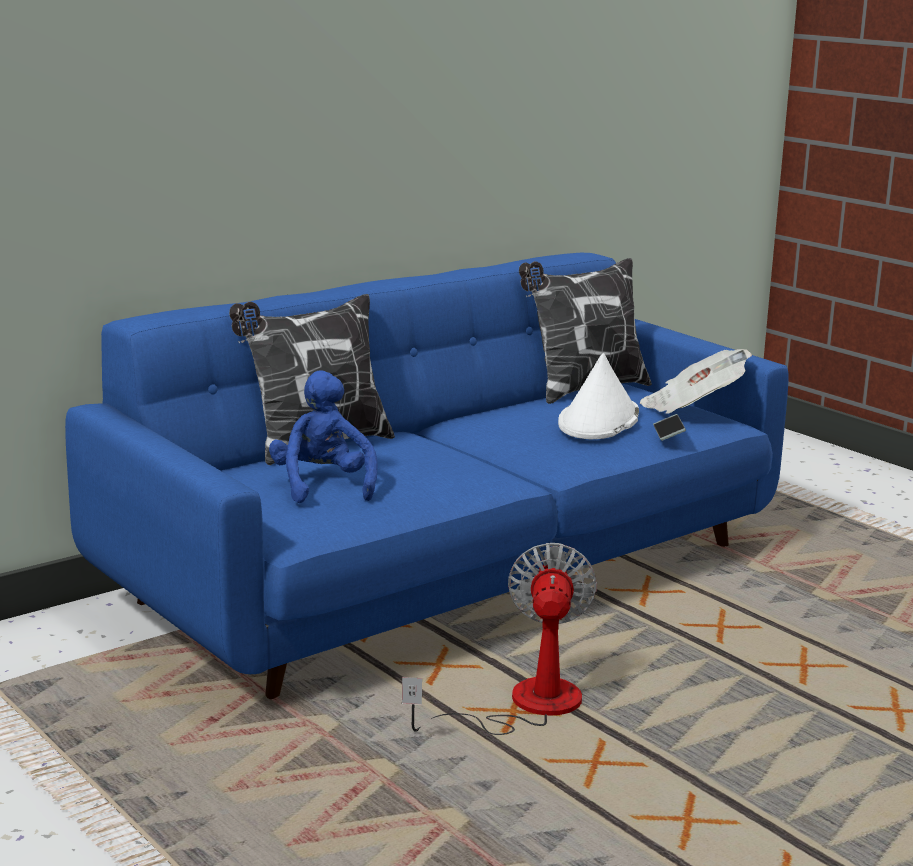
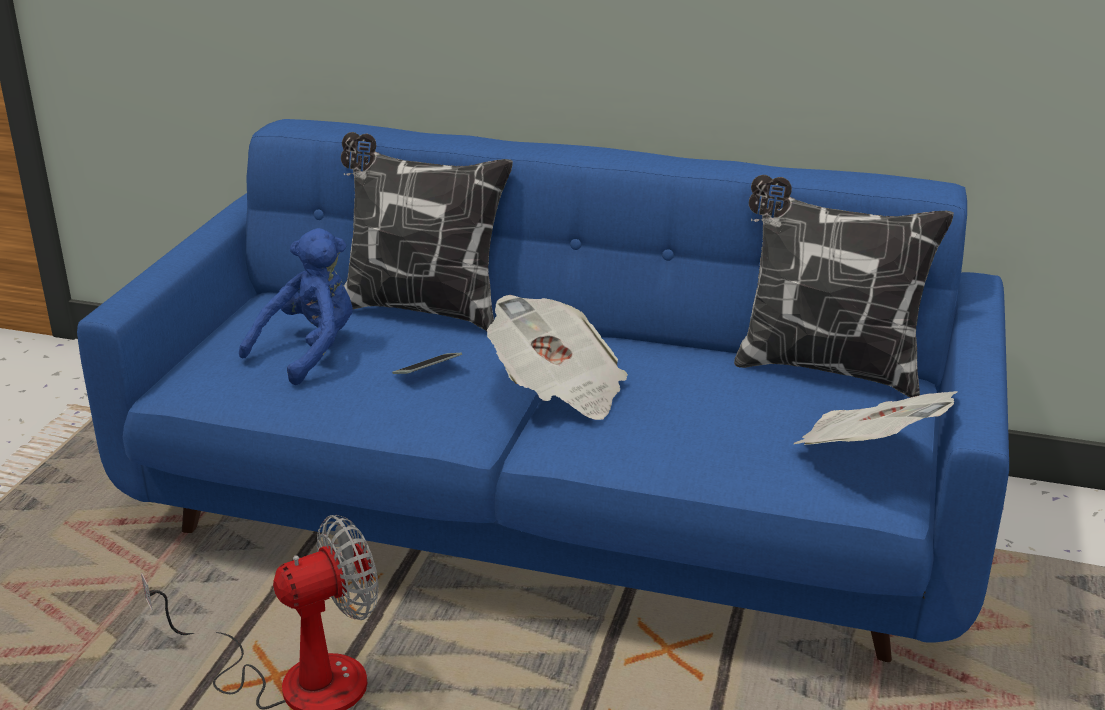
camera: 55 degrees right, 10 degrees up
(507, 442) = (559, 389): none -> newspaper
(598, 421) = (706, 413): white hat -> none
(668, 433) = (746, 468): phone -> phone (427, 370)

